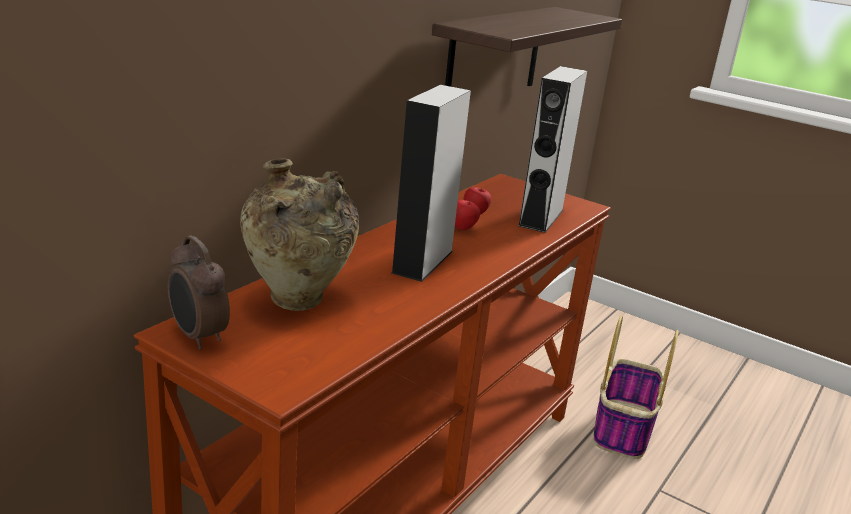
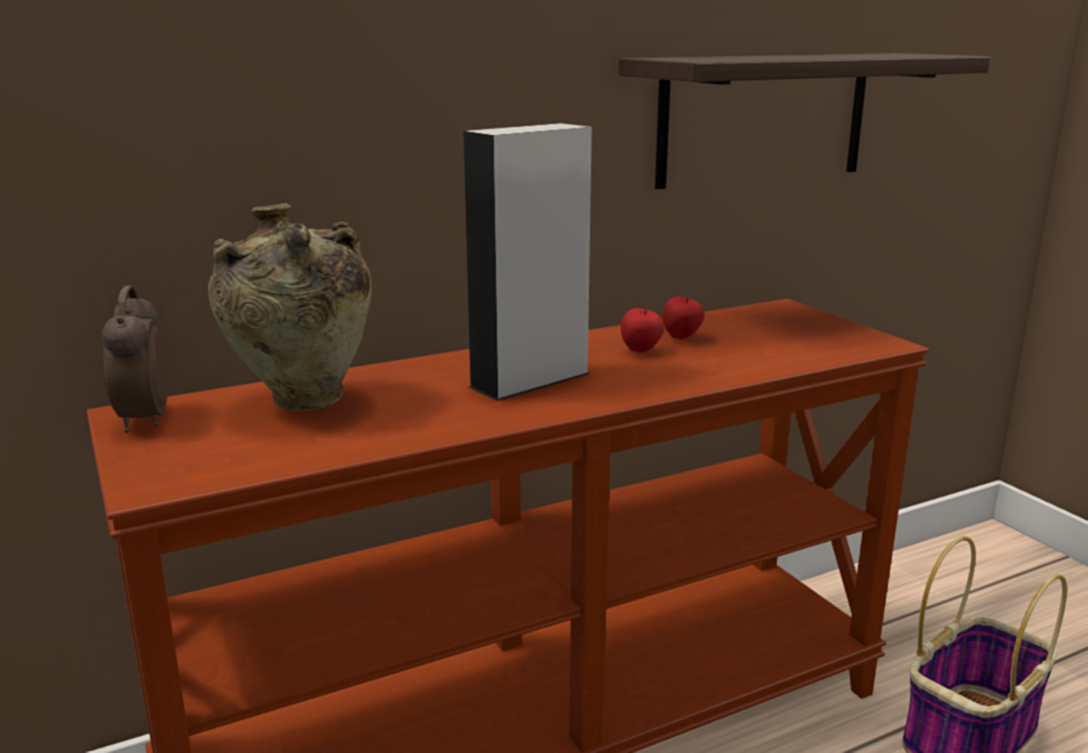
camera: 30 degrees right, 5 degrees down
(541, 217) = (784, 350): grey speaker -> none

